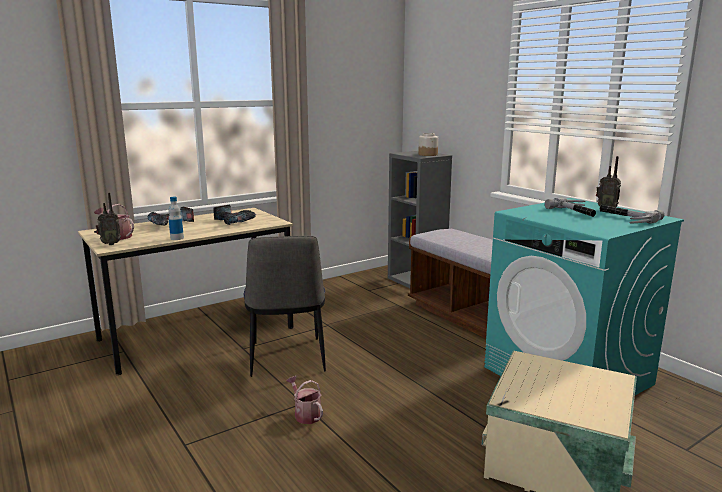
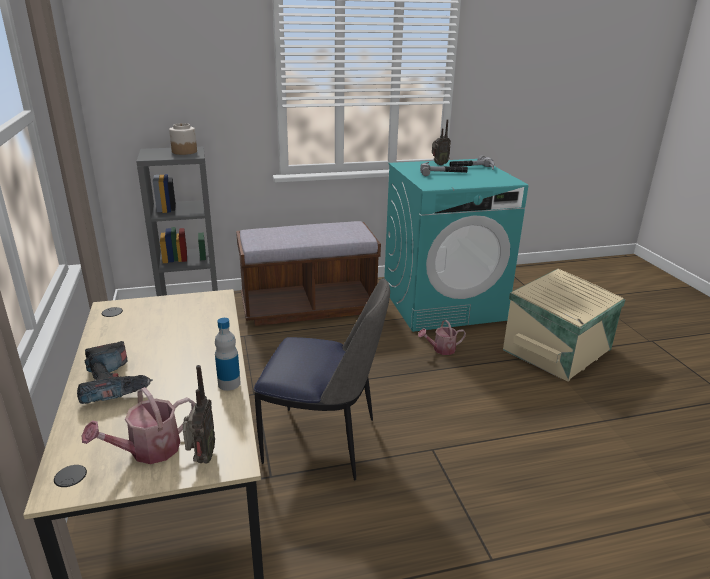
camera: 70 degrees left, 10 degrees up
(233, 221) = (167, 327): power drill -> none
(305, 414) = (455, 451): watering can -> watering can (441, 349)

